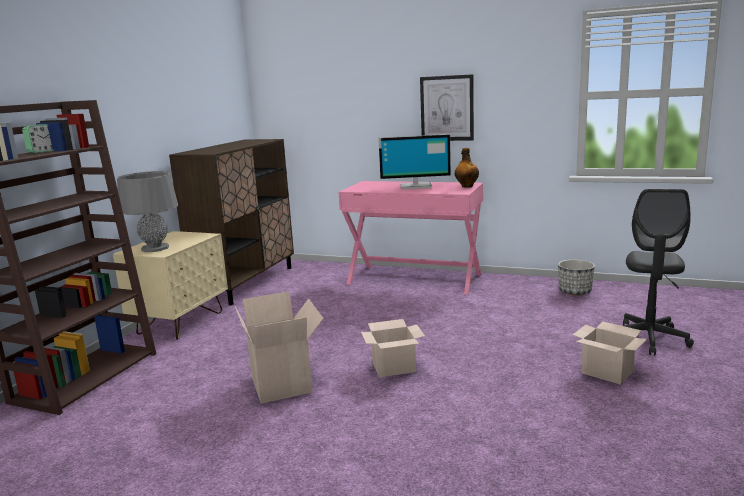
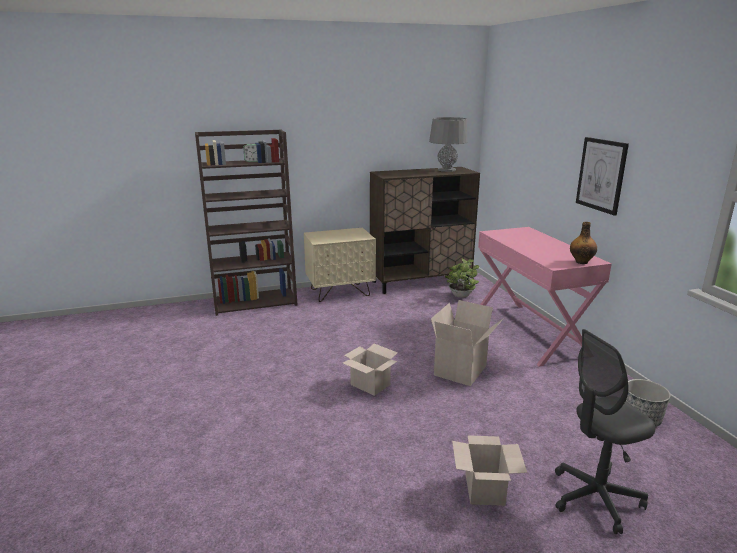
camera: 50 degrees right, 5 degrees up
(155, 248) = (324, 236): grey table lamp -> grey table lamp (446, 170)
(283, 384) = (305, 357): cardboard box -> cardboard box (461, 371)
(307, 278) = (460, 296): none -> potted plant
(415, 186) = (544, 246): monitor -> none

